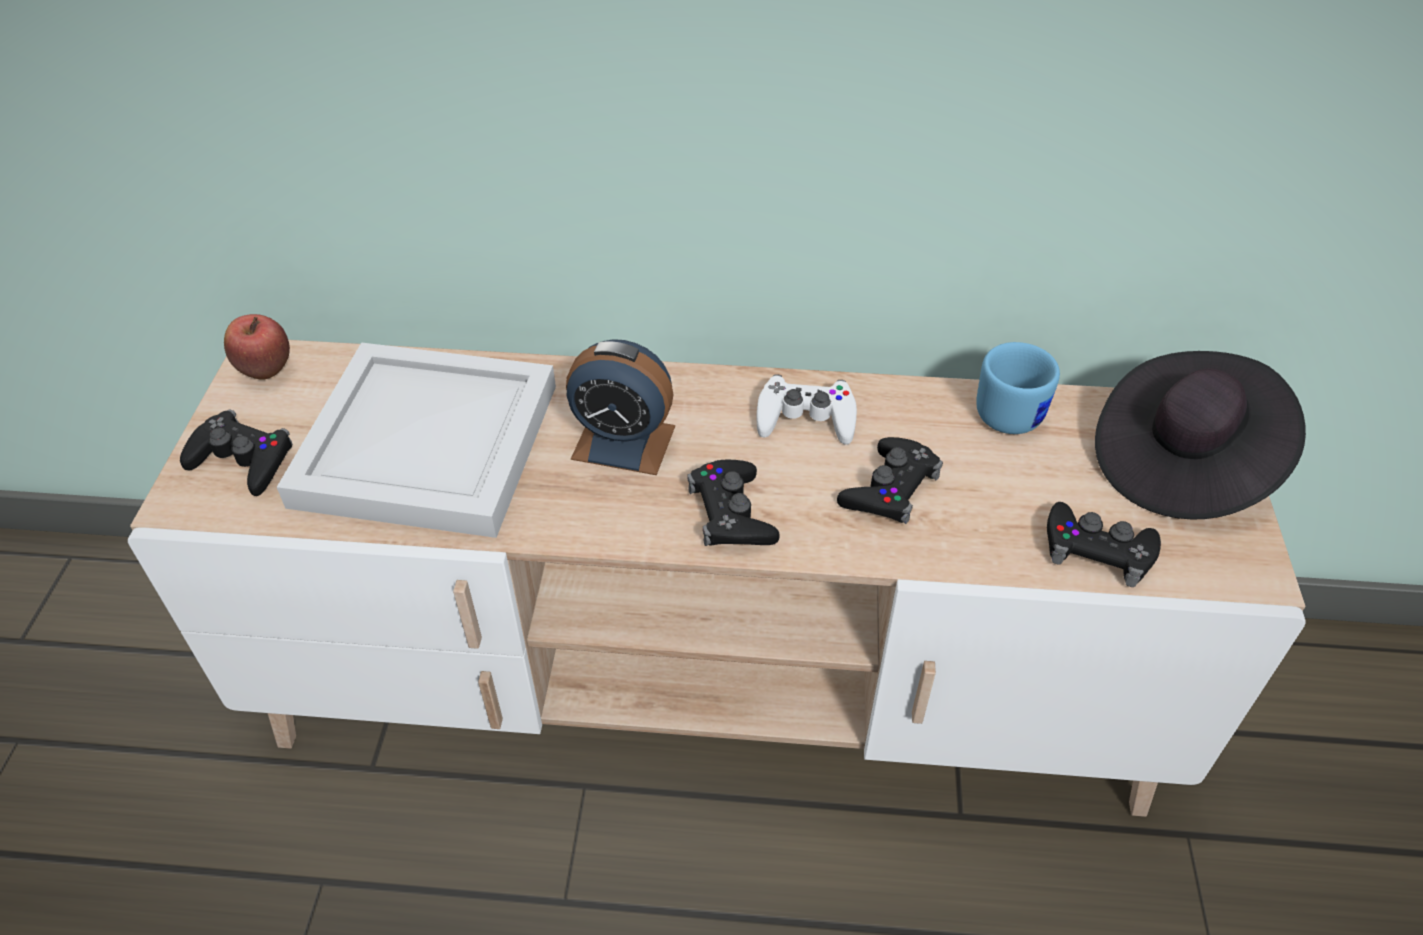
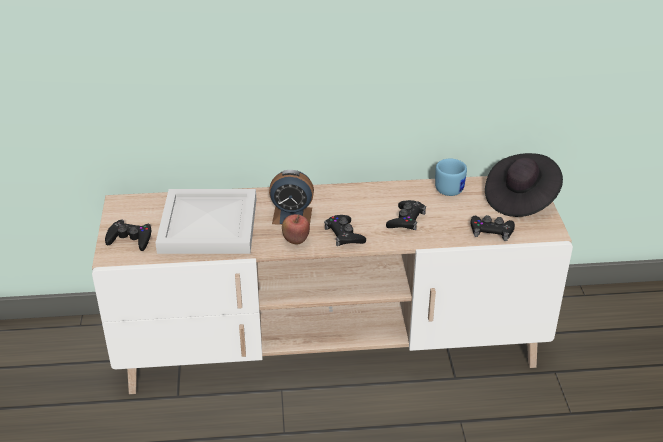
camera: 10 degrees left, 10 degrees down
(266, 371) = (125, 206): apple -> apple (295, 241)
(806, 418) = (366, 199): white game controller -> none

